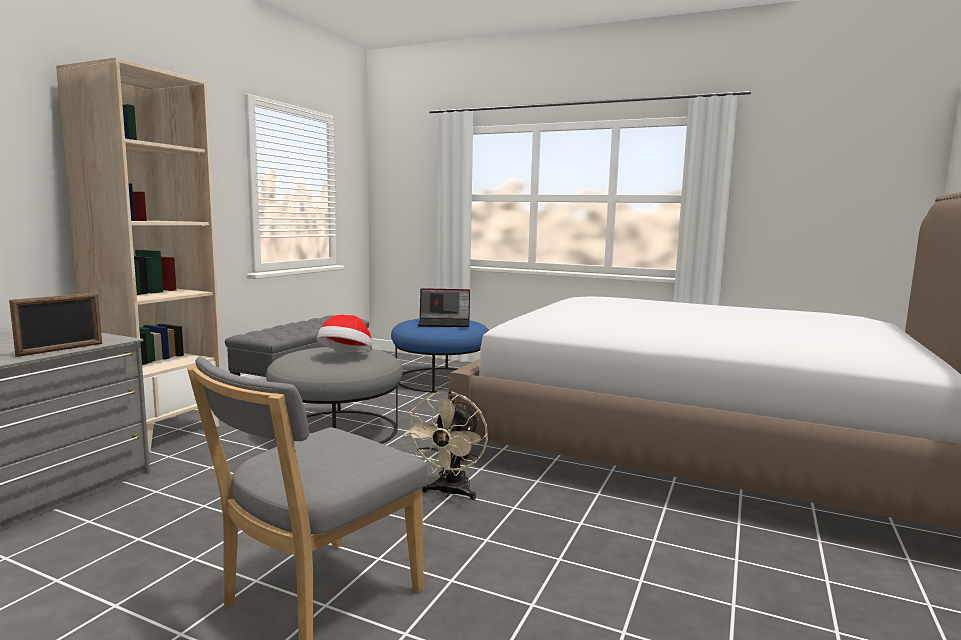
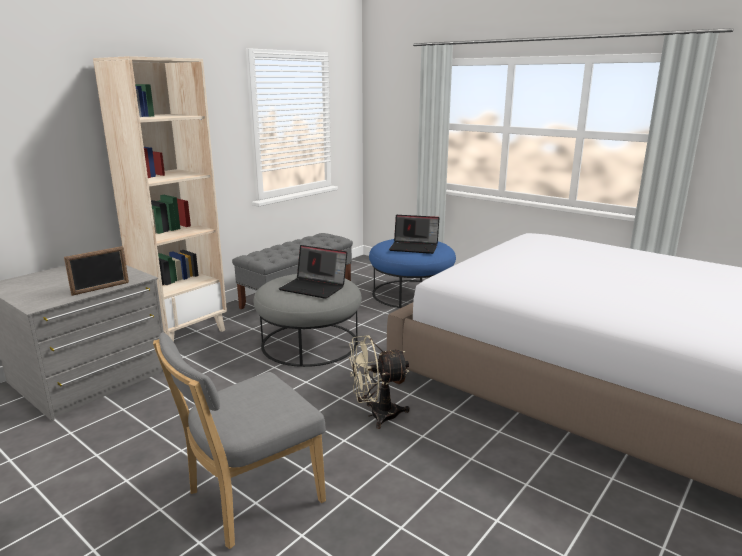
camera: 15 degrees right, 10 degrees up
(346, 356) = (314, 287): hat -> laptop
(450, 493) = (376, 415): beige fan -> beige fan turned 45 degrees clockwise

